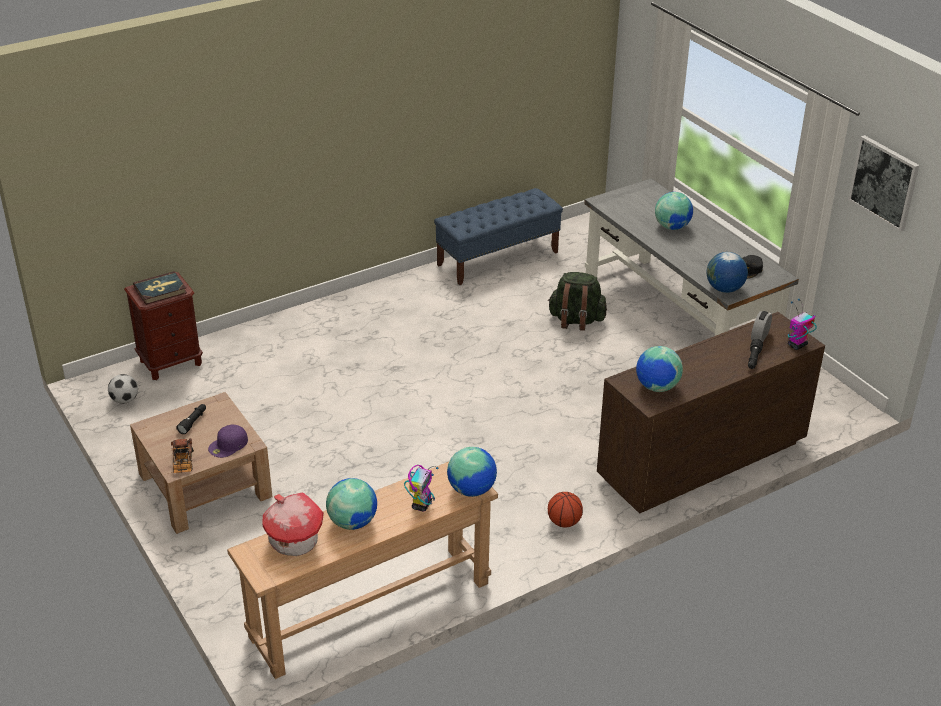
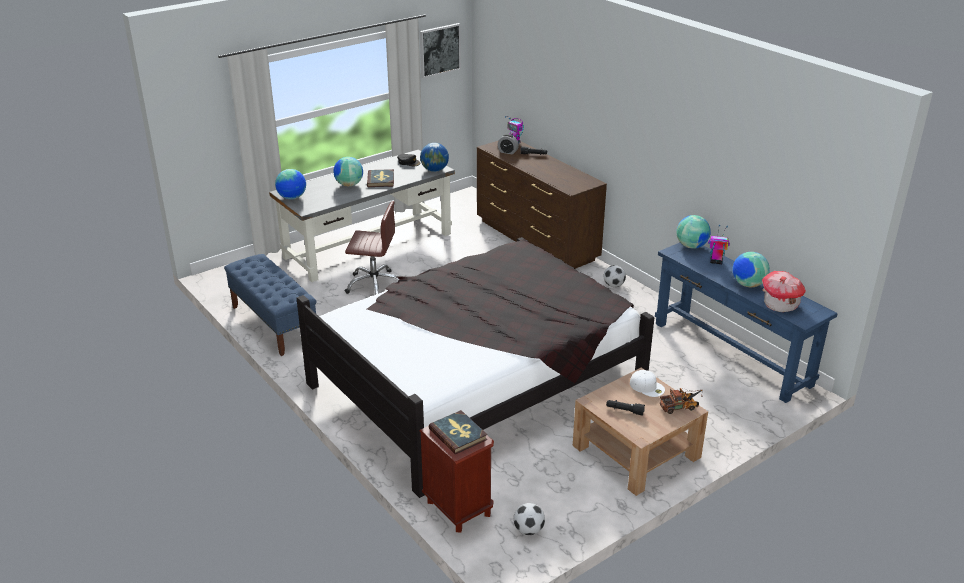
camera: 95 degrees left, 5 degrees down
(228, 445) = (647, 387): purple cap -> white cap
(361, 385) = (477, 382): none -> black bed
(370, 609) = (731, 353): brown console table -> blue console table
(564, 522) = (613, 285): basketball -> football
(576, 320) = (375, 285): green backpack -> brown office chair
(657, 387) = (574, 180): globe -> globe (292, 198)
(688, 248) = (381, 180): none -> book

